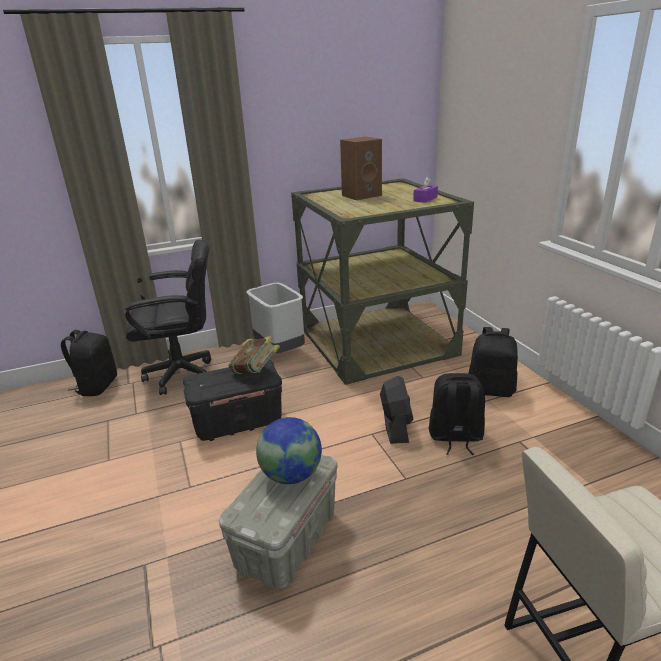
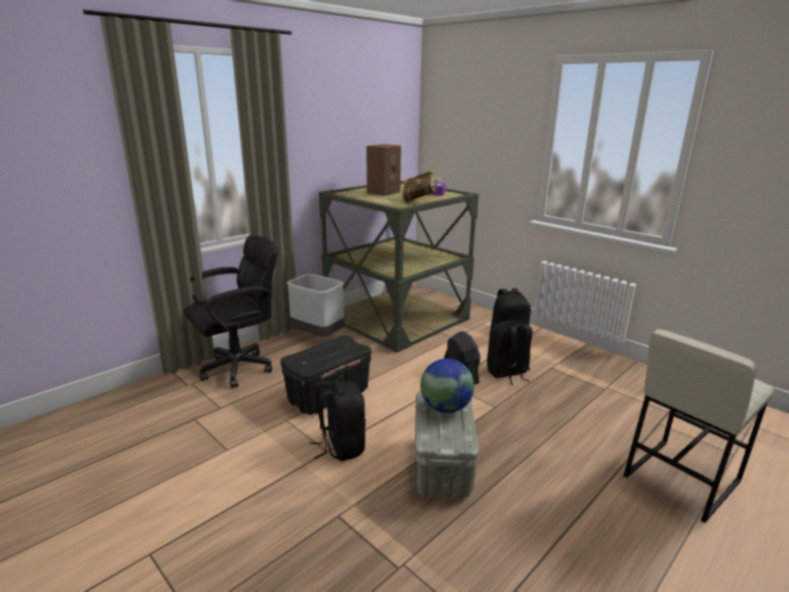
camera: 25 degrees left, 5 degrees down
(97, 386) = (153, 393): black backpack -> black backpack (341, 446)
(256, 372) = (344, 345): book -> book (420, 200)

